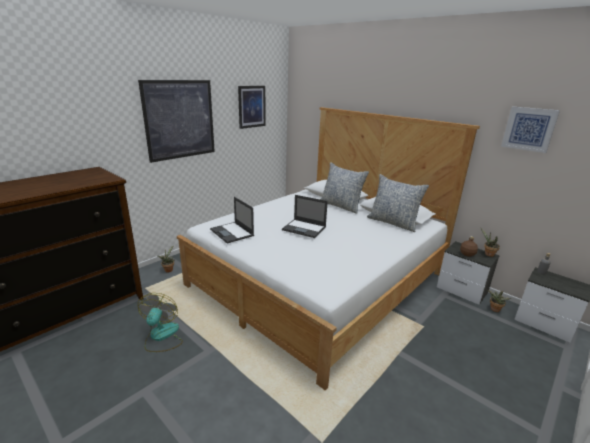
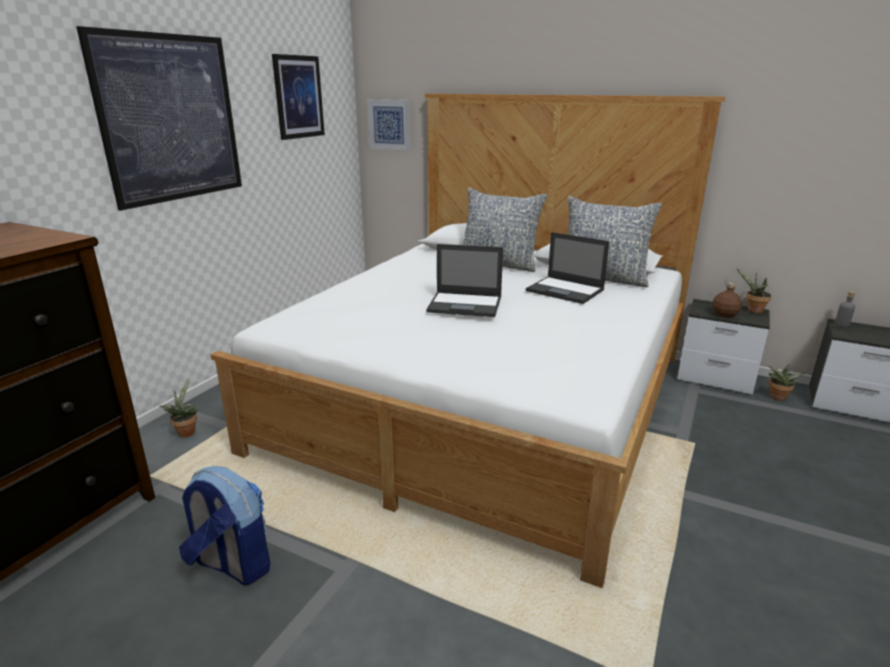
camera: 15 degrees left, 0 degrees up
(161, 337) = (231, 564): fan -> backpack
(232, 233) = (336, 329): laptop -> laptop (566, 290)
(529, 129) = (807, 93): picture -> picture (389, 124)

